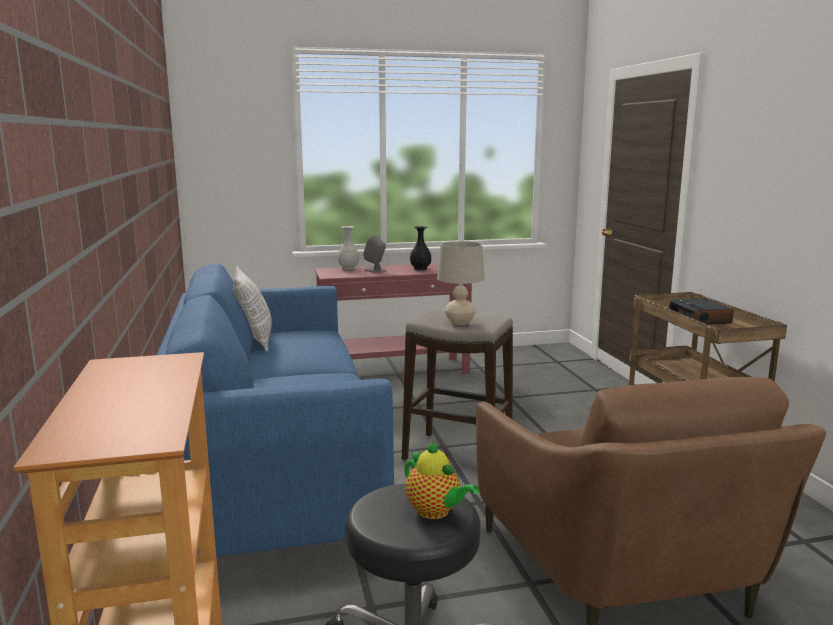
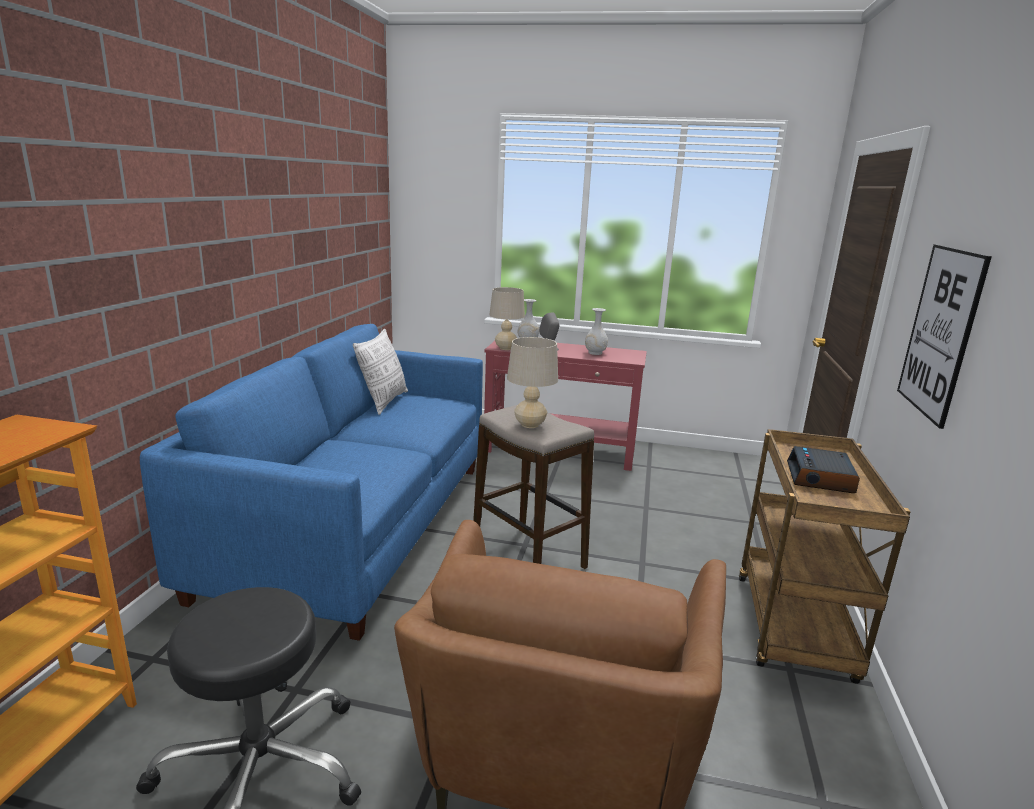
camera: 25 degrees right, 5 degrees up
(338, 275) = (505, 348): none -> beige table lamp
(420, 269) = (595, 353): black vase -> white vase
(435, 512) = (259, 631): teapot -> none
(767, 193) = (940, 332): none -> picture

